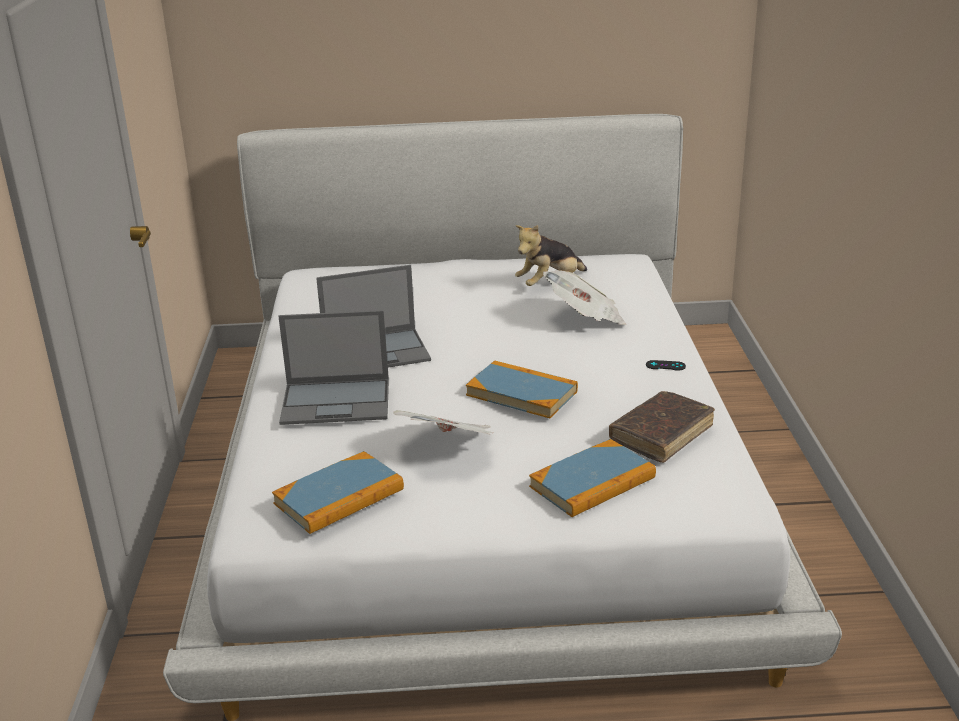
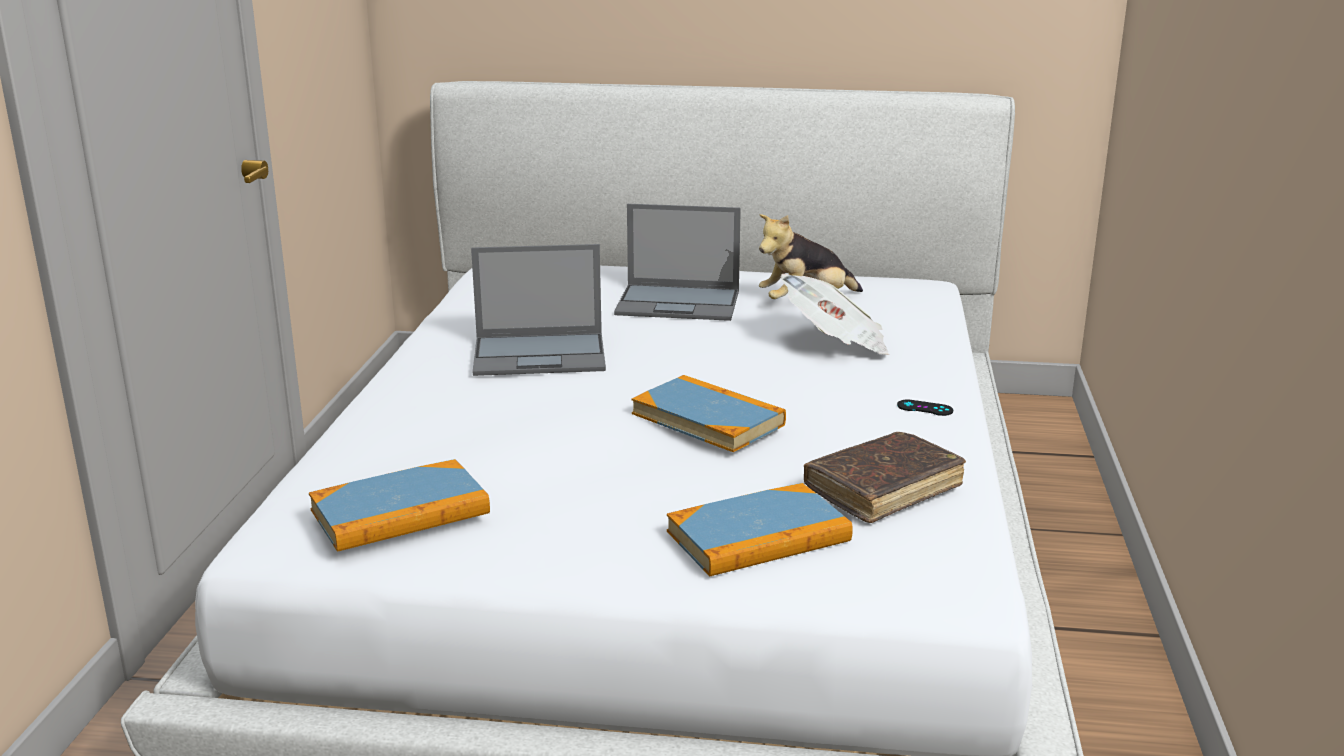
camera: 10 degrees right, 5 degrees down
(337, 401) = (459, 403): laptop -> laptop (679, 303)
(449, 445) = (579, 469): newspaper -> none

